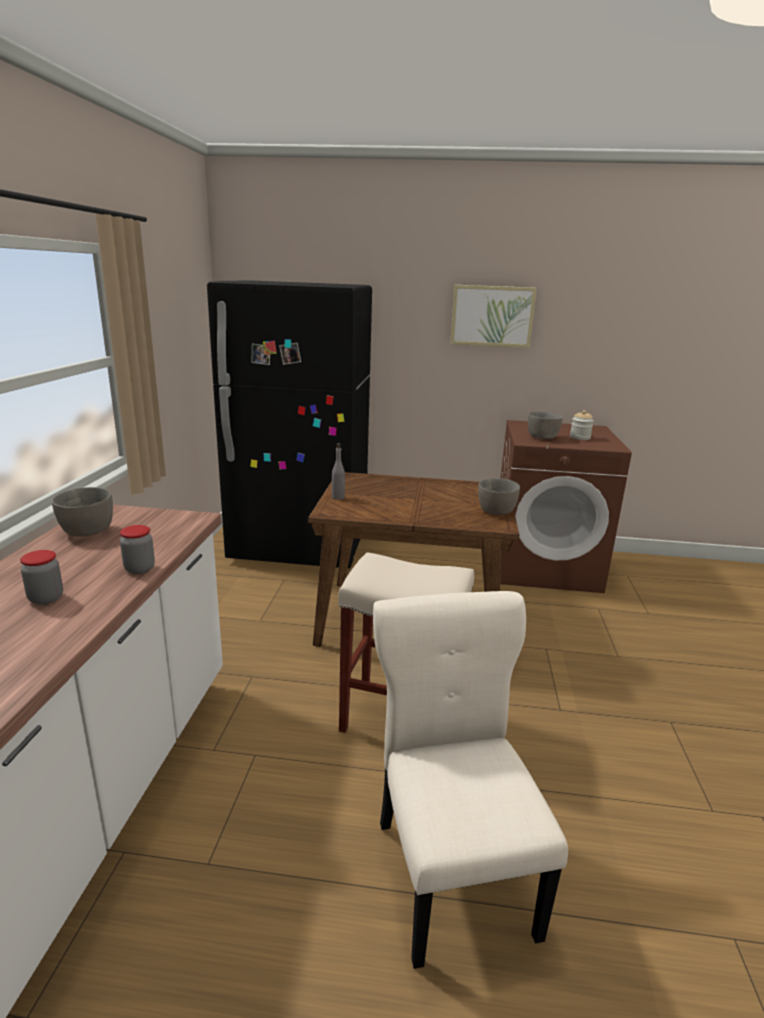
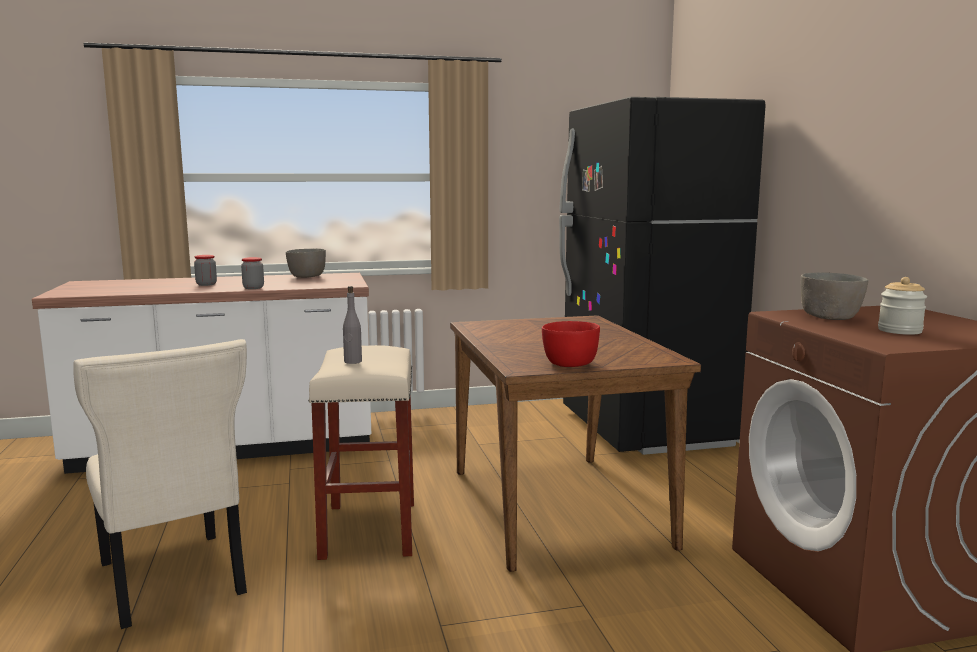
camera: 70 degrees right, 10 degrees down
(338, 497) = (516, 322): grey bottle -> grey bottle (352, 361)
(452, 869) = (172, 582): beige chair -> beige chair turned 90 degrees clockwise
(492, 316) = (893, 123): picture -> none
(496, 511) = (569, 365): grey bowl -> red bowl

